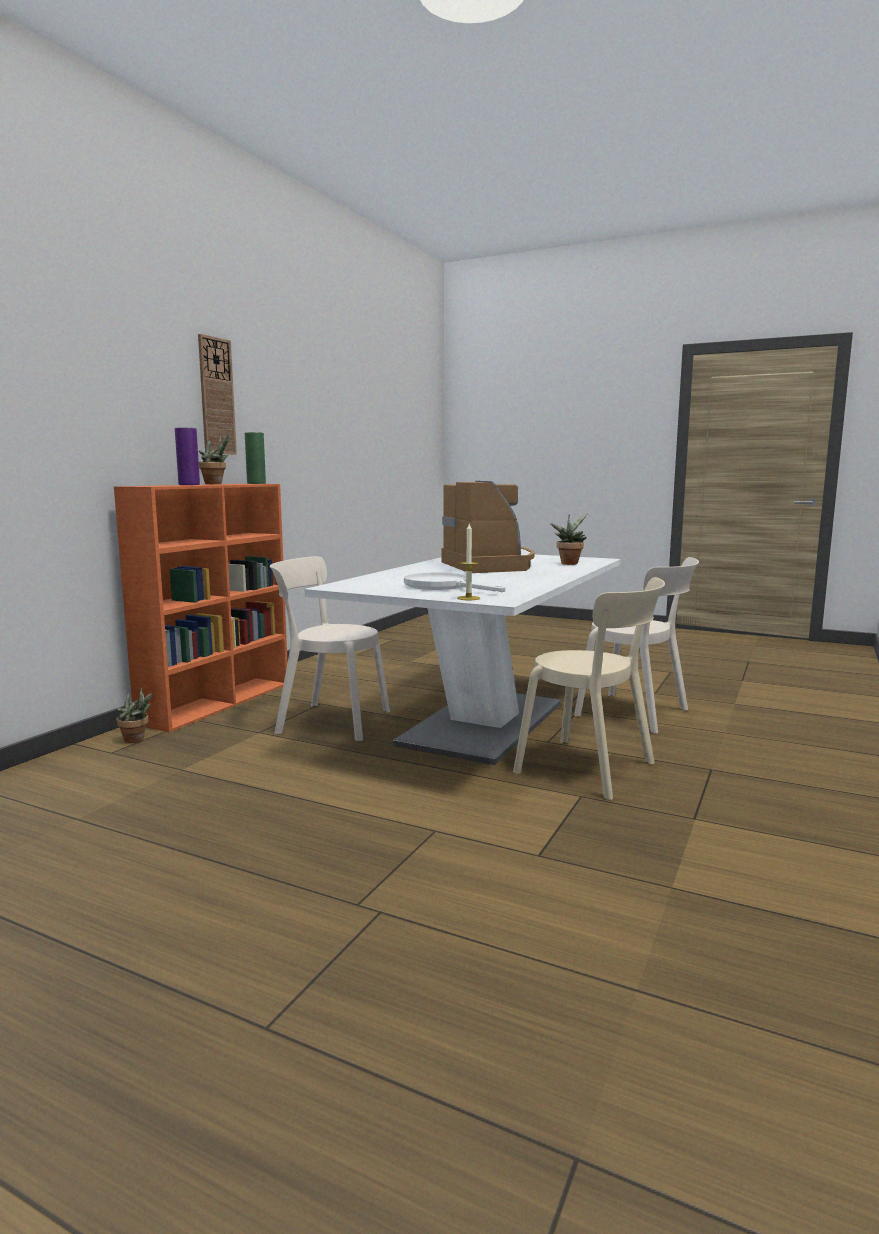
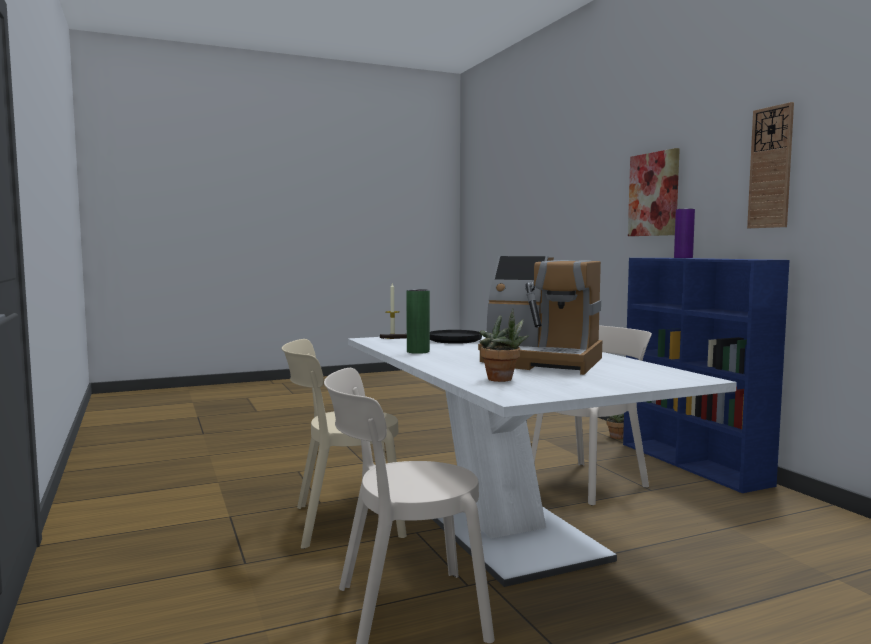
camera: 130 degrees right, 5 degrees down
(79, 396) = (654, 194): none -> picture
(216, 484) = (718, 258): potted plant -> none
(218, 702) = (694, 464): orange bookcase -> blue bookcase
(256, 483) = (752, 259): green vase -> green vase (418, 352)
(444, 586) = (445, 340): white frying pan -> black frying pan

